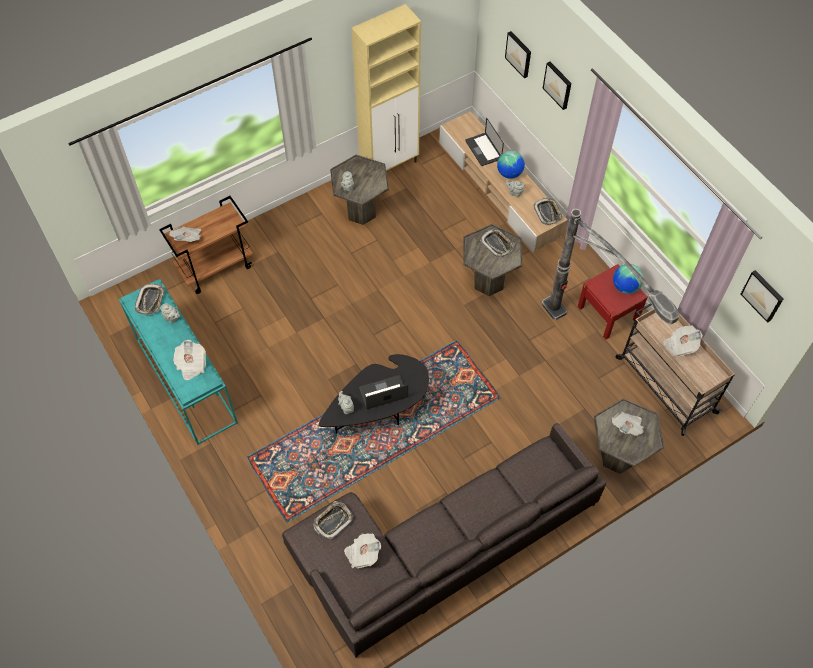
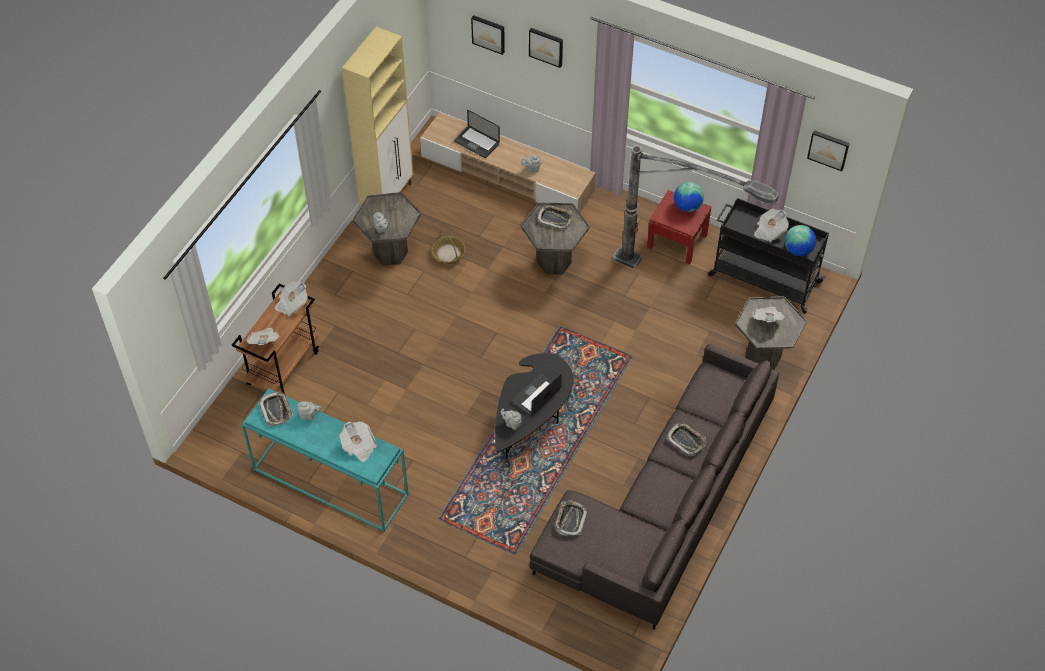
camera: 30 degrees left, 5 degrees down
(362, 554) = (614, 532): newspaper -> newspaper (291, 304)
(407, 234) = (448, 253): none -> basket
(509, 173) = (516, 154): globe -> globe (798, 250)
(548, 213) = (574, 174): tray -> tray (686, 440)
(664, 384) = (763, 278): beige cart -> black cart

